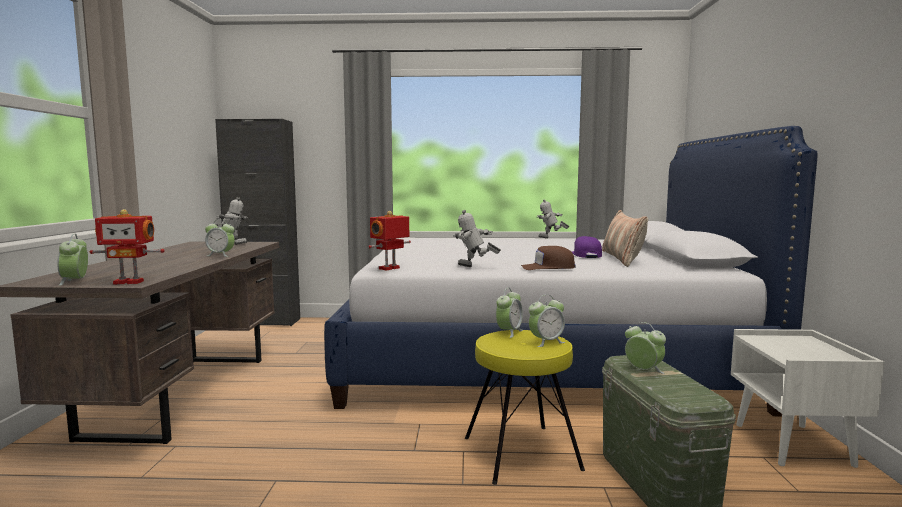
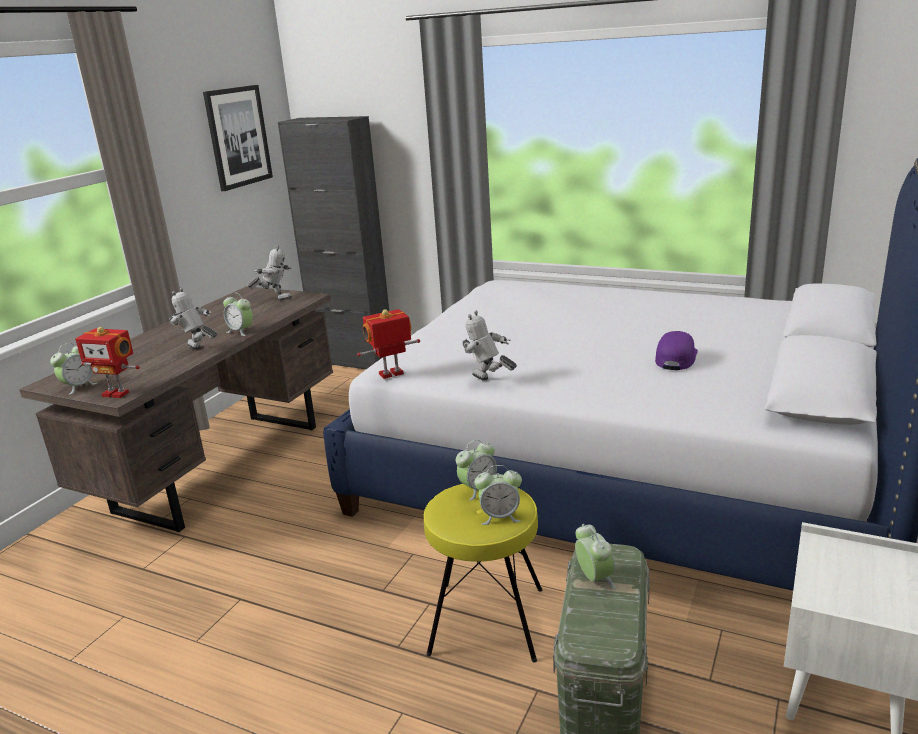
camera: 25 degrees right, 15 degrees up
(75, 282) = (78, 387): alarm clock -> alarm clock turned 150 degrees counterclockwise
(184, 123) = (238, 137): none -> picture
(547, 268) = (576, 394): brown cap -> none
(551, 238) = (694, 294): toy robot -> toy robot (198, 351)
(622, 258) = (717, 374): pillow -> none

